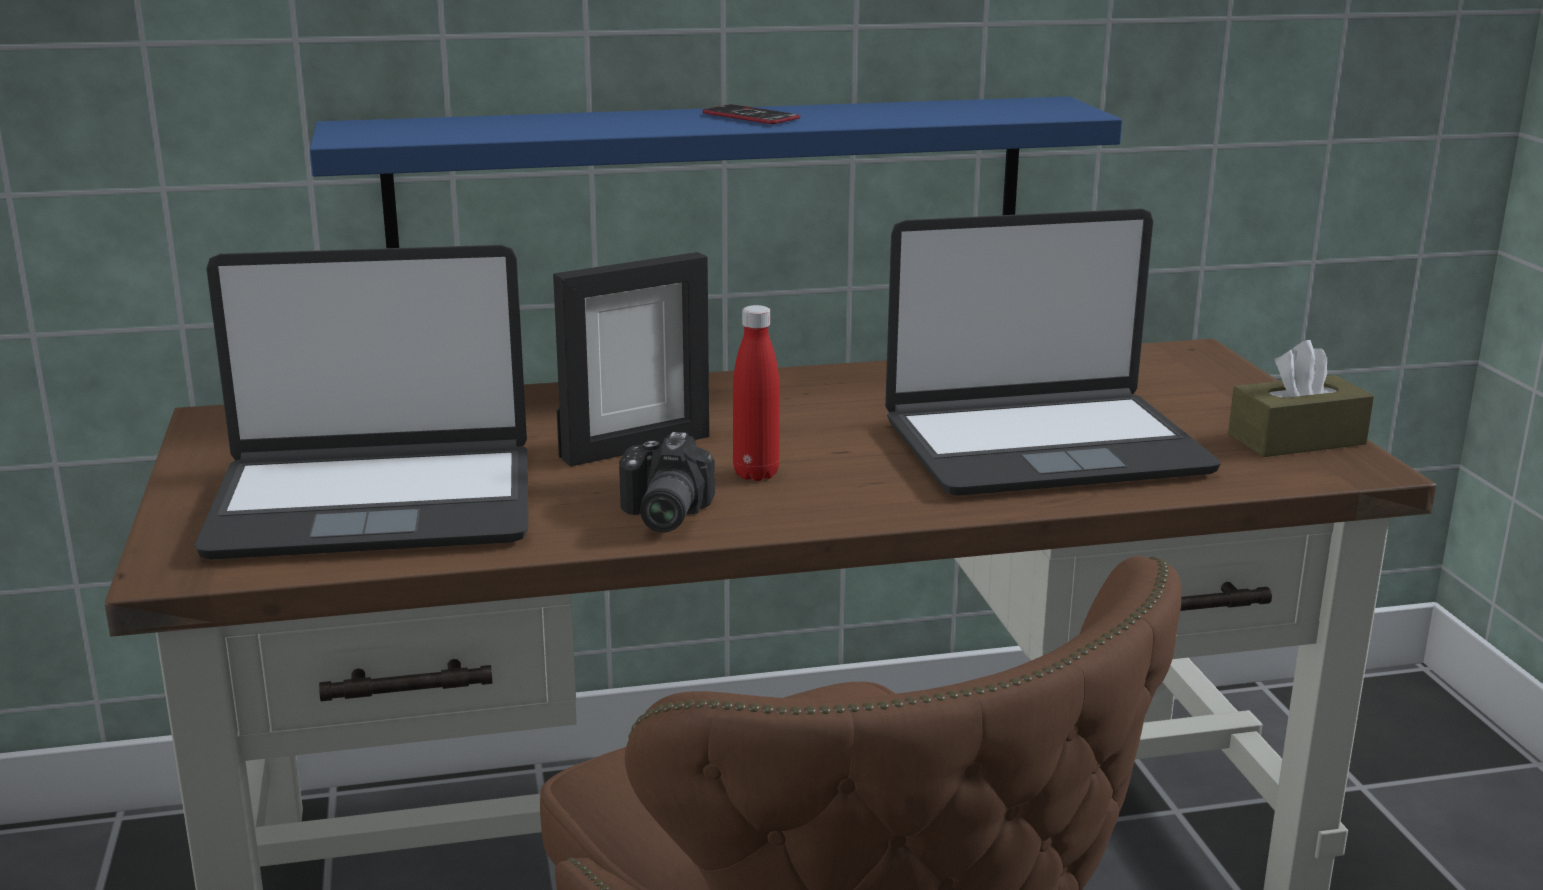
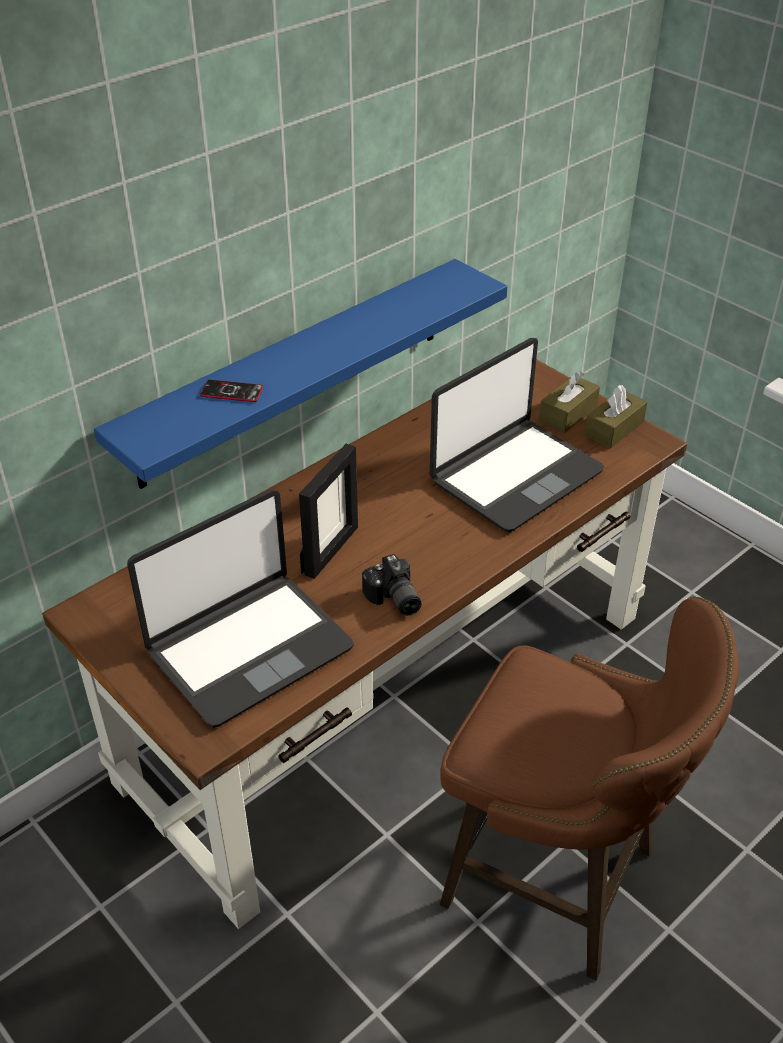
camera: 30 degrees left, 20 degrees up
(751, 117) = (329, 343): phone -> phone (232, 392)
(756, 474) = (407, 549): red bottle -> none
(1224, 409) = (568, 414): none -> brown tissue box

